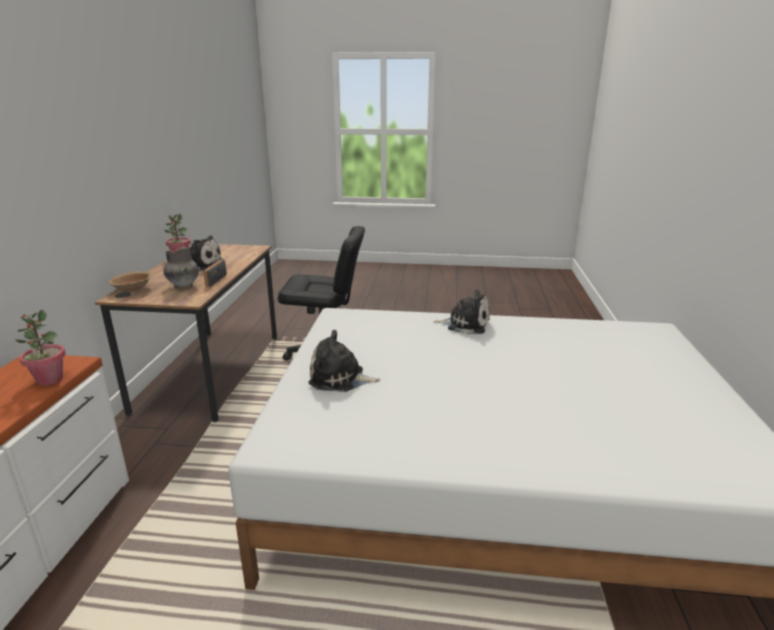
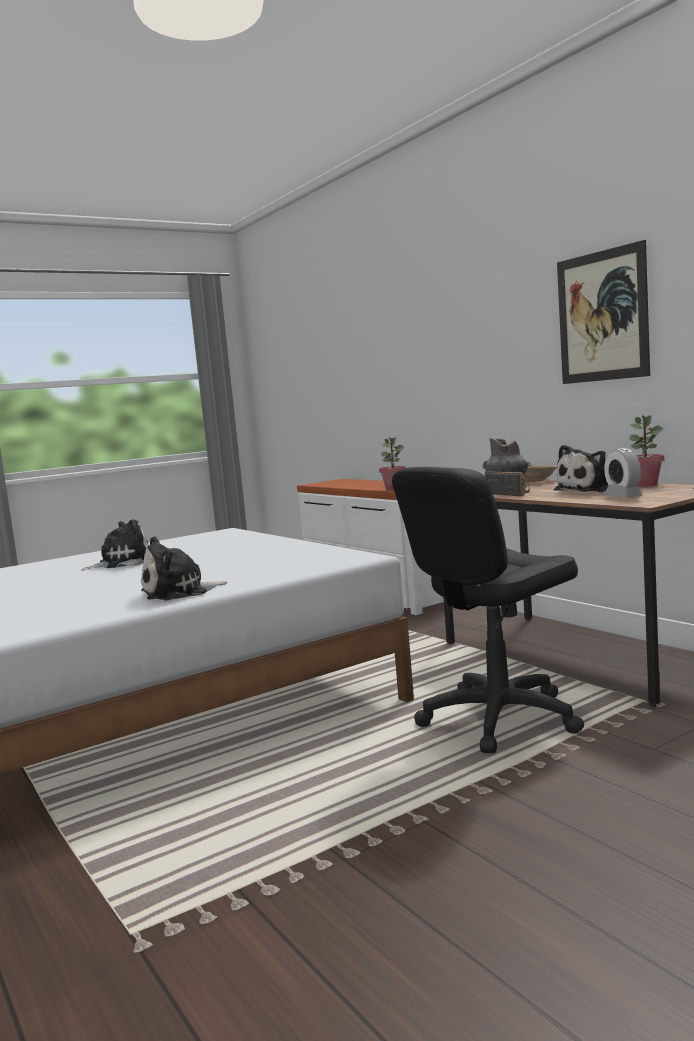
camera: 140 degrees right, 15 degrees down
(115, 148) = (602, 316): none -> picture
(234, 254) = (623, 497): none -> alarm clock
(340, 379) = (241, 546): plush toy -> plush toy (122, 563)

